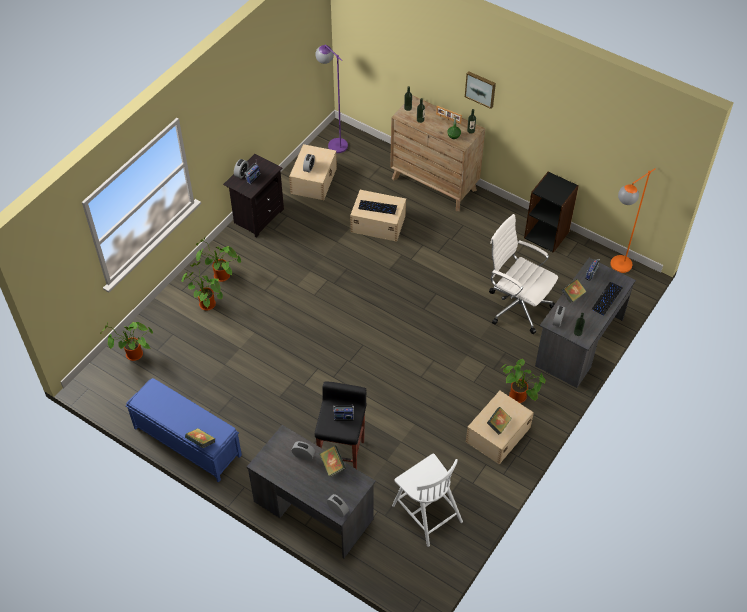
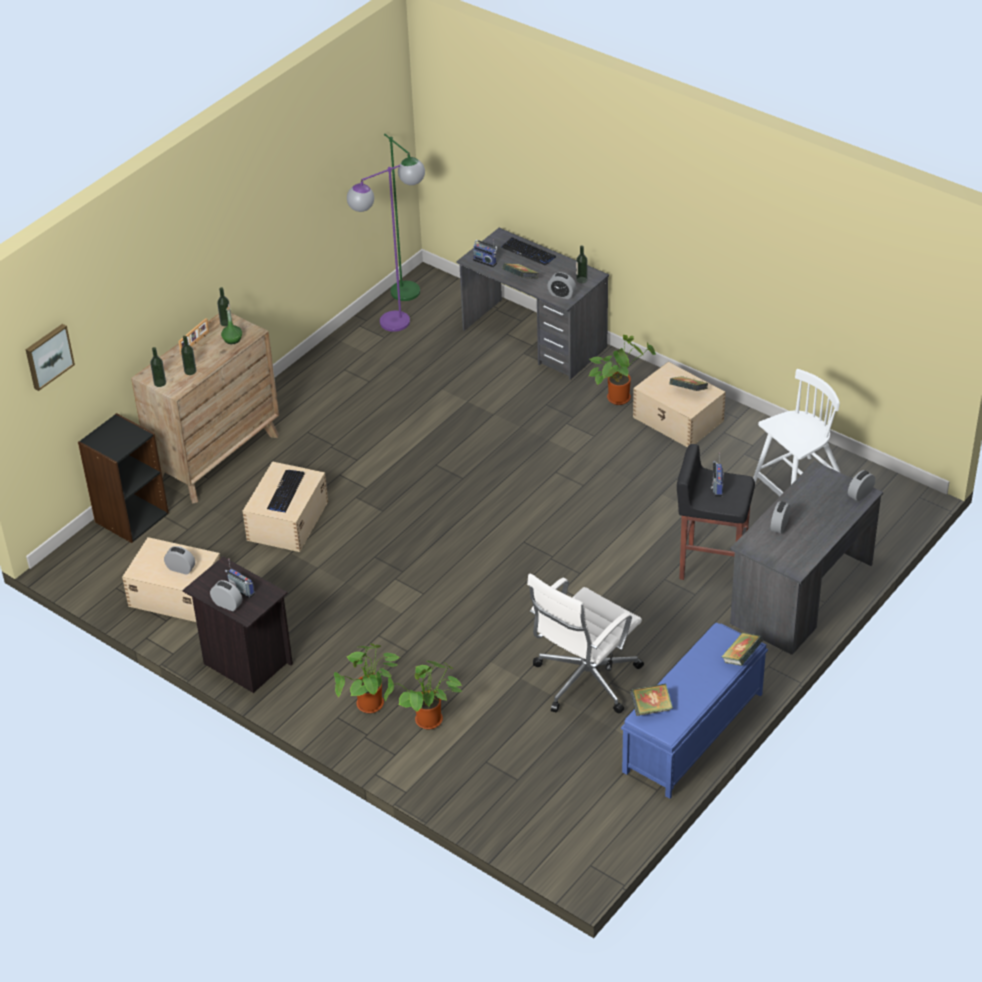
camera: 85 degrees left, 10 degrees down
(132, 356) = (527, 811): potted plant -> none
(332, 465) = (794, 498): book -> book (651, 708)
(333, 142) = (91, 570): purple floor lamp -> purple floor lamp (385, 326)
(480, 89) = (199, 263): picture -> picture (48, 356)
(517, 305) = (466, 388): white office chair -> white office chair (584, 680)
(546, 234) = (340, 352): black bookcase -> black bookcase (131, 517)
(615, 268) = (411, 297): orange floor lamp -> green floor lamp

